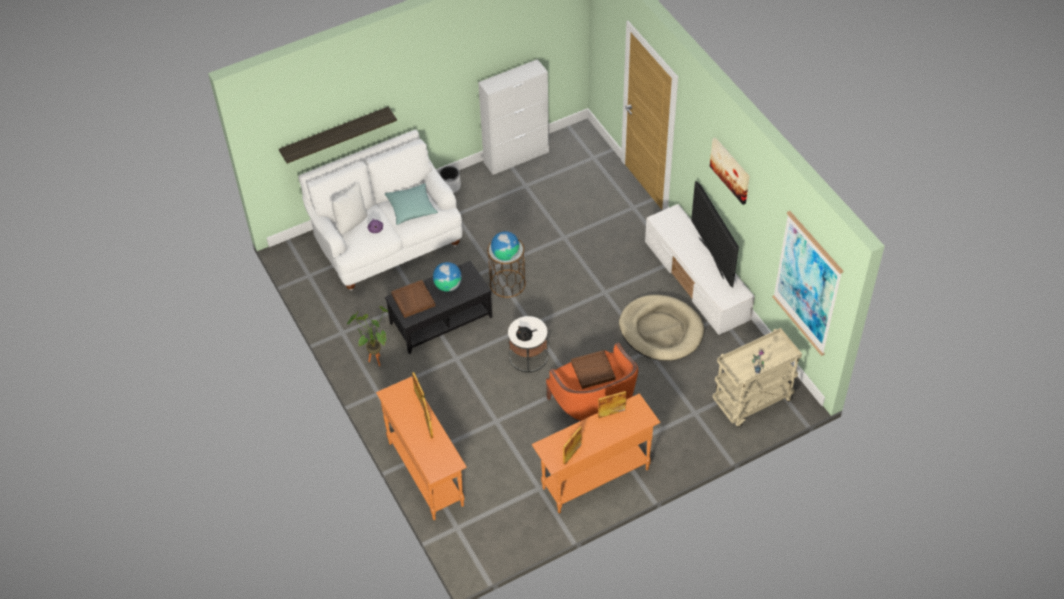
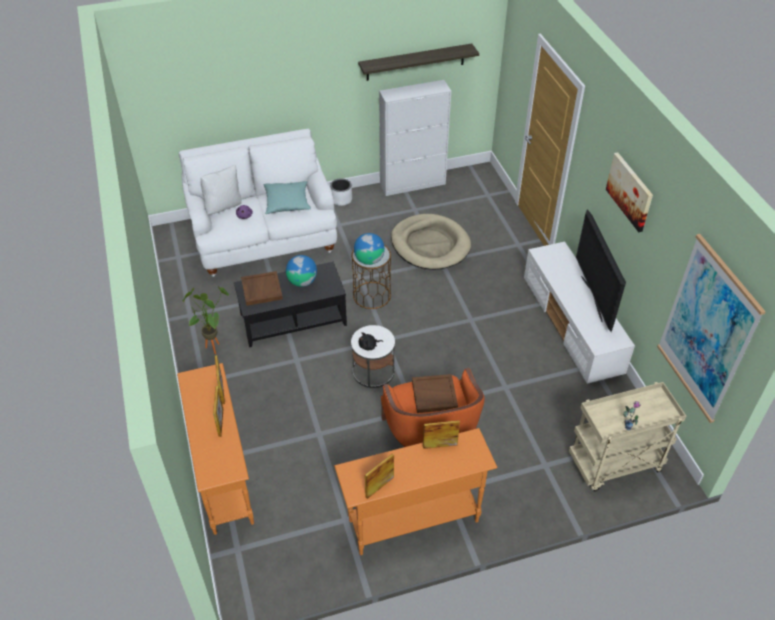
camera: 10 degrees right, 5 degrees down
(335, 135) = (221, 115): shelf -> shelf (415, 62)
(661, 330) = (523, 368): beige dog bed -> beige dog bed (430, 245)

